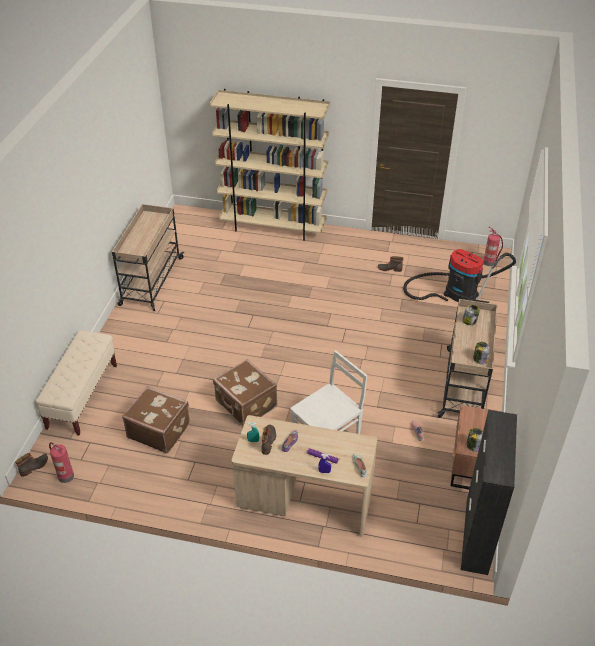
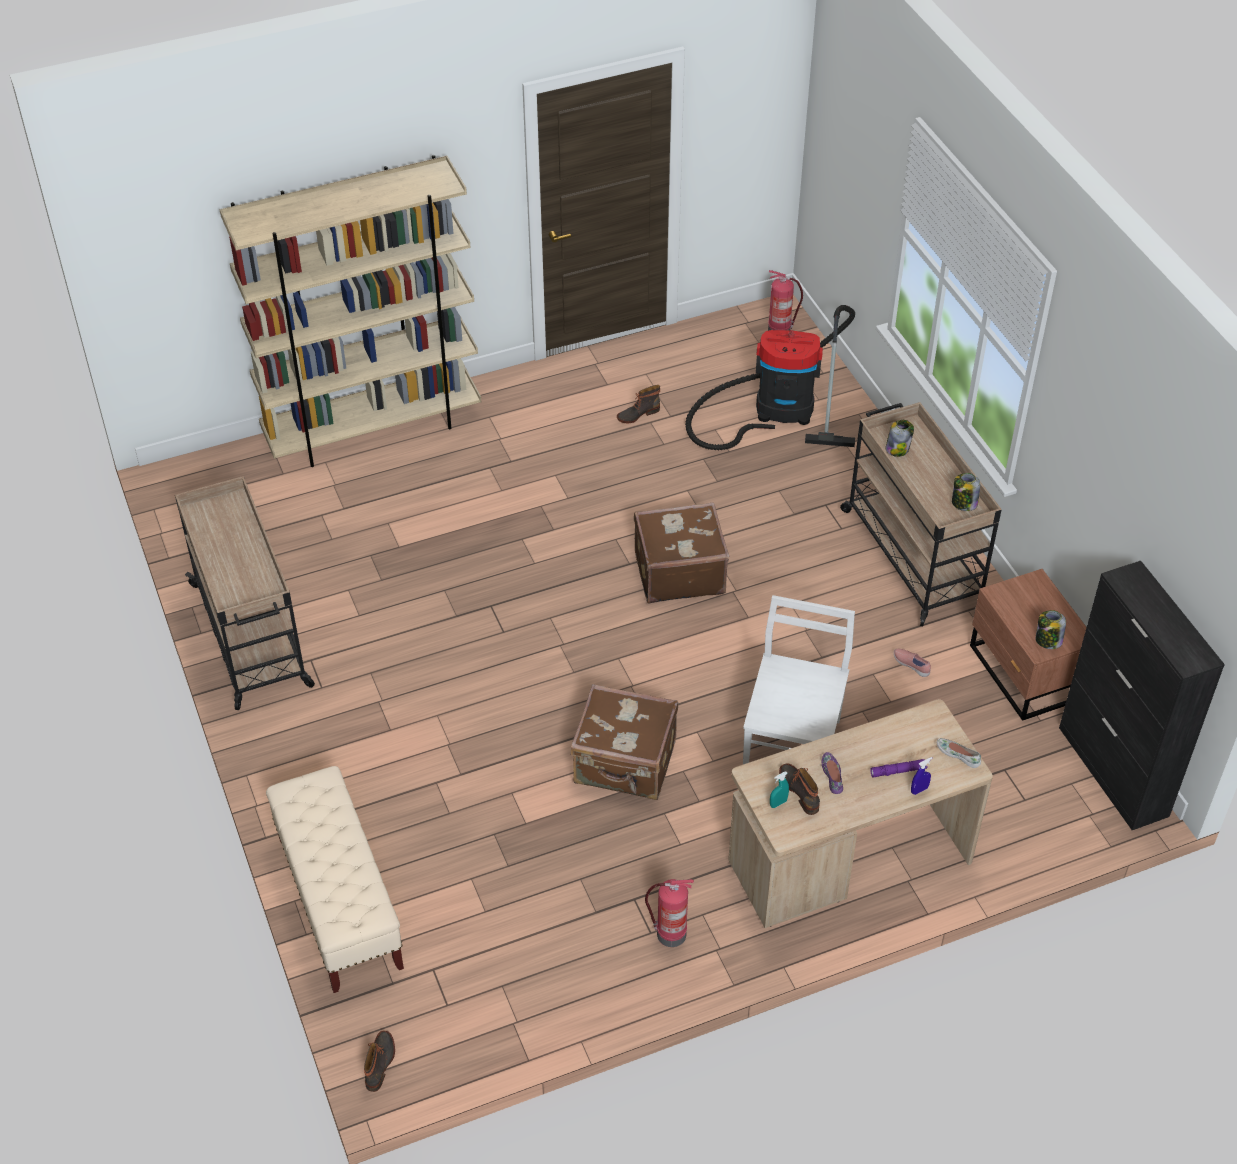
camera: 35 degrees left, 5 degrees up
(65, 476) = (448, 1046): fire extinguisher -> fire extinguisher (669, 934)
(159, 430) = (527, 883): brown suitcase -> brown suitcase (678, 572)

